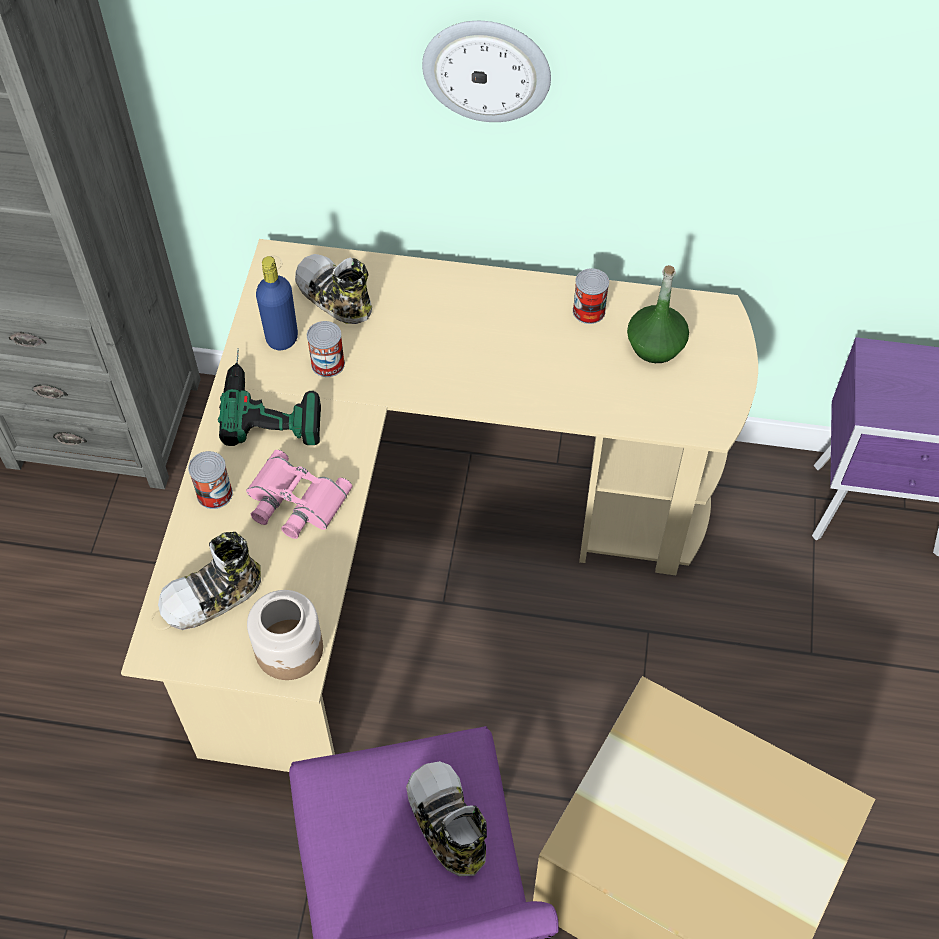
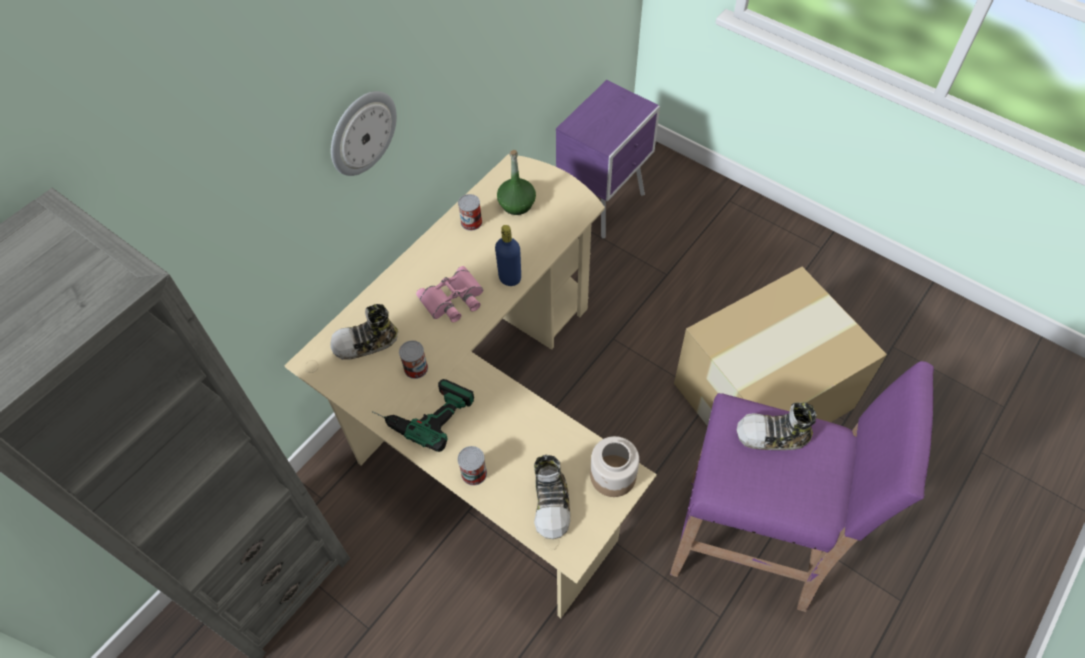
camera: 60 degrees left, 0 degrees up
(282, 338) = (377, 385): blue bottle -> blue bottle (510, 278)
(294, 502) = (508, 430): pink binoculars -> pink binoculars (453, 300)

